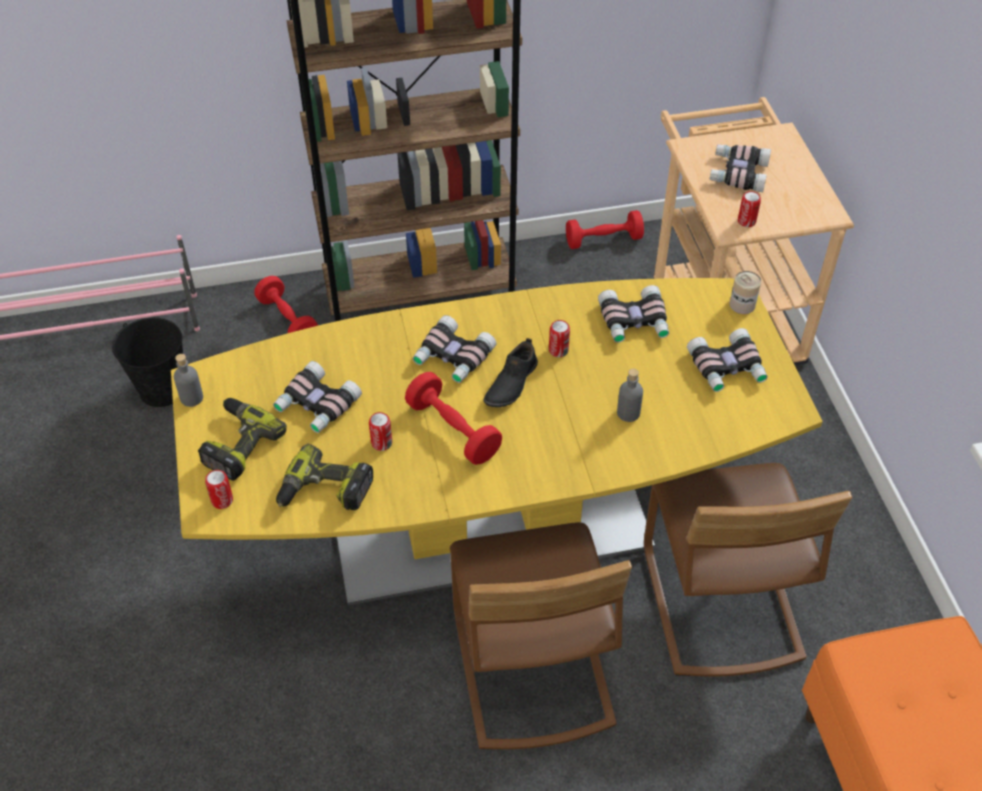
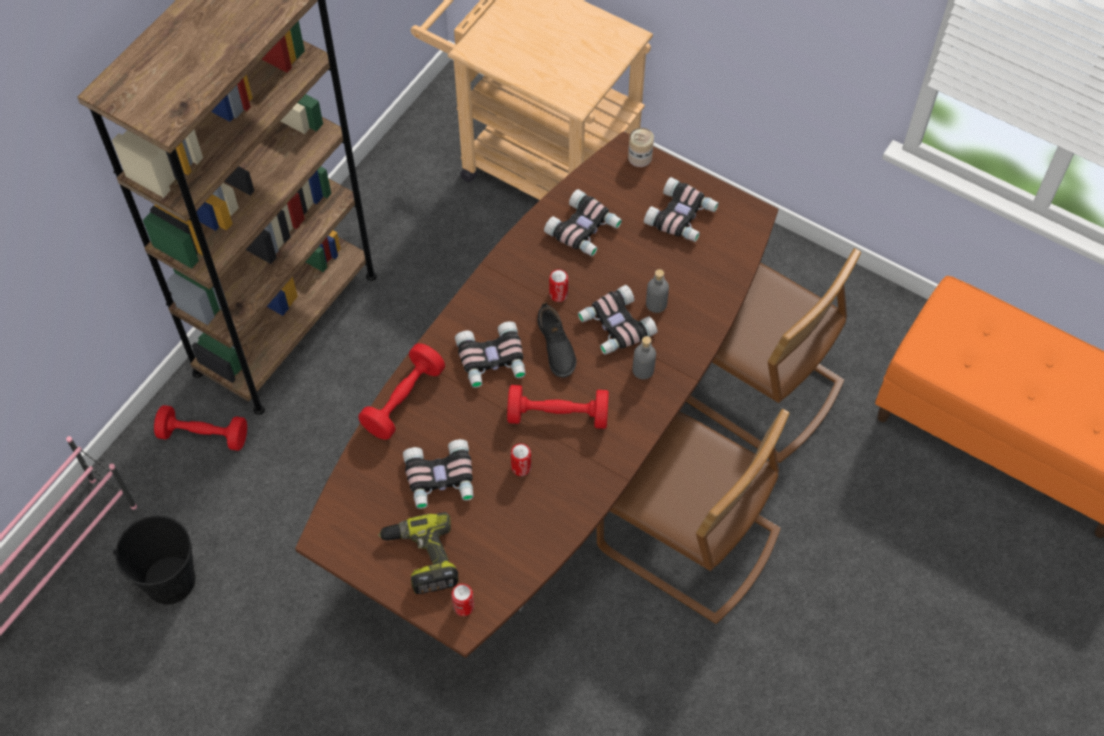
camera: 45 degrees left, 10 degrees up
(192, 398) = (341, 554): grey bottle -> grey bottle (643, 370)
(324, 492) = (526, 536): power drill -> none
(491, 524) = (552, 464): yellow dining table -> brown dining table
(603, 240) = (382, 163): red dumbbell -> red dumbbell (403, 400)
(737, 173) = (531, 47): binoculars -> binoculars (615, 326)
(746, 221) = (581, 86): can -> none

